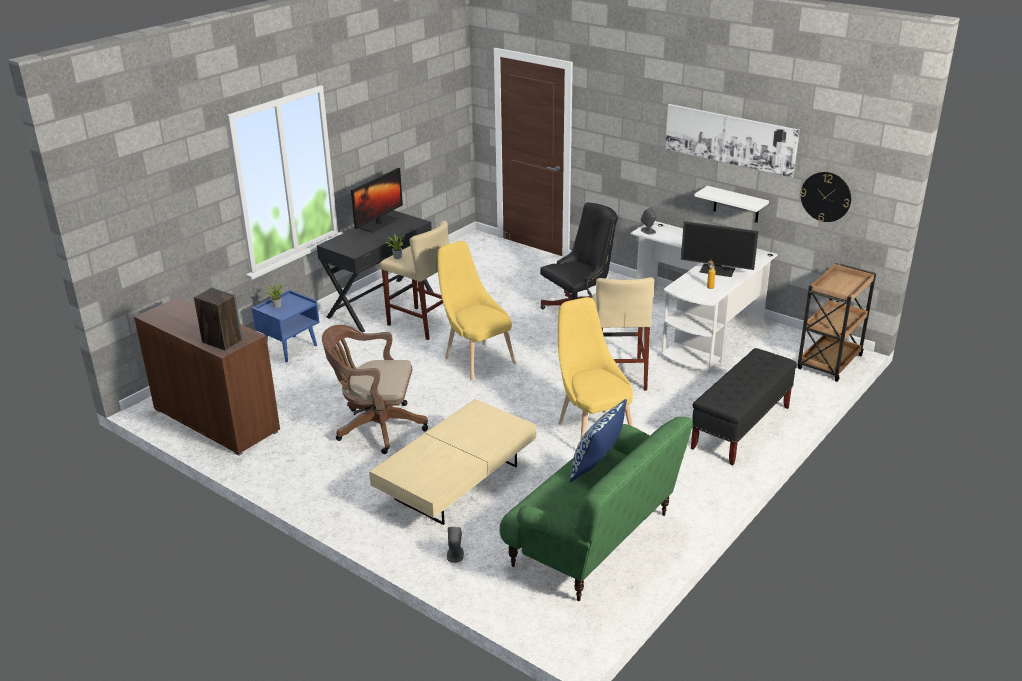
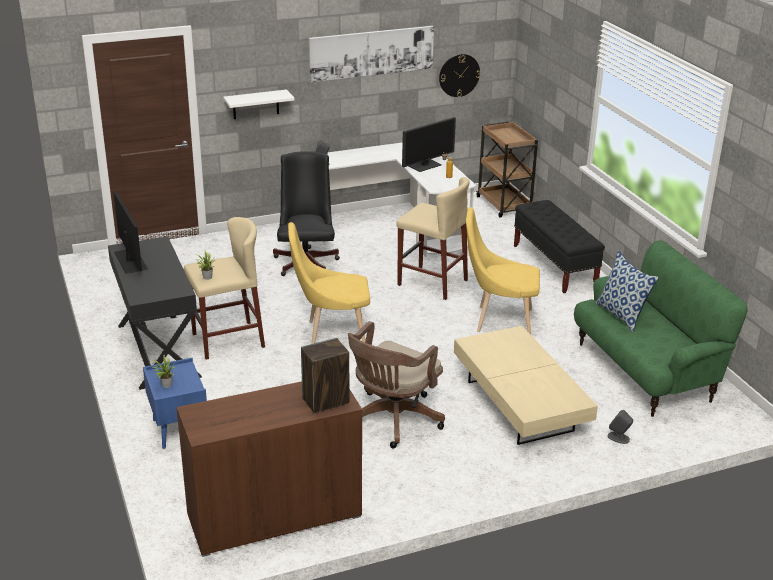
camera: 60 degrees left, 0 degrees up
(736, 204) = (383, 110): white shelf -> white shelf (255, 104)

